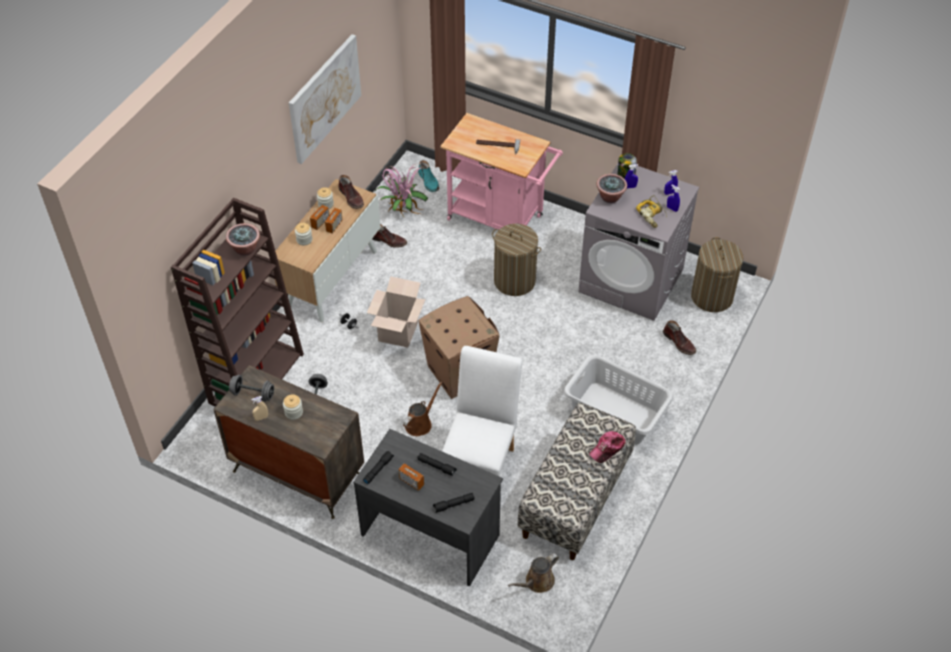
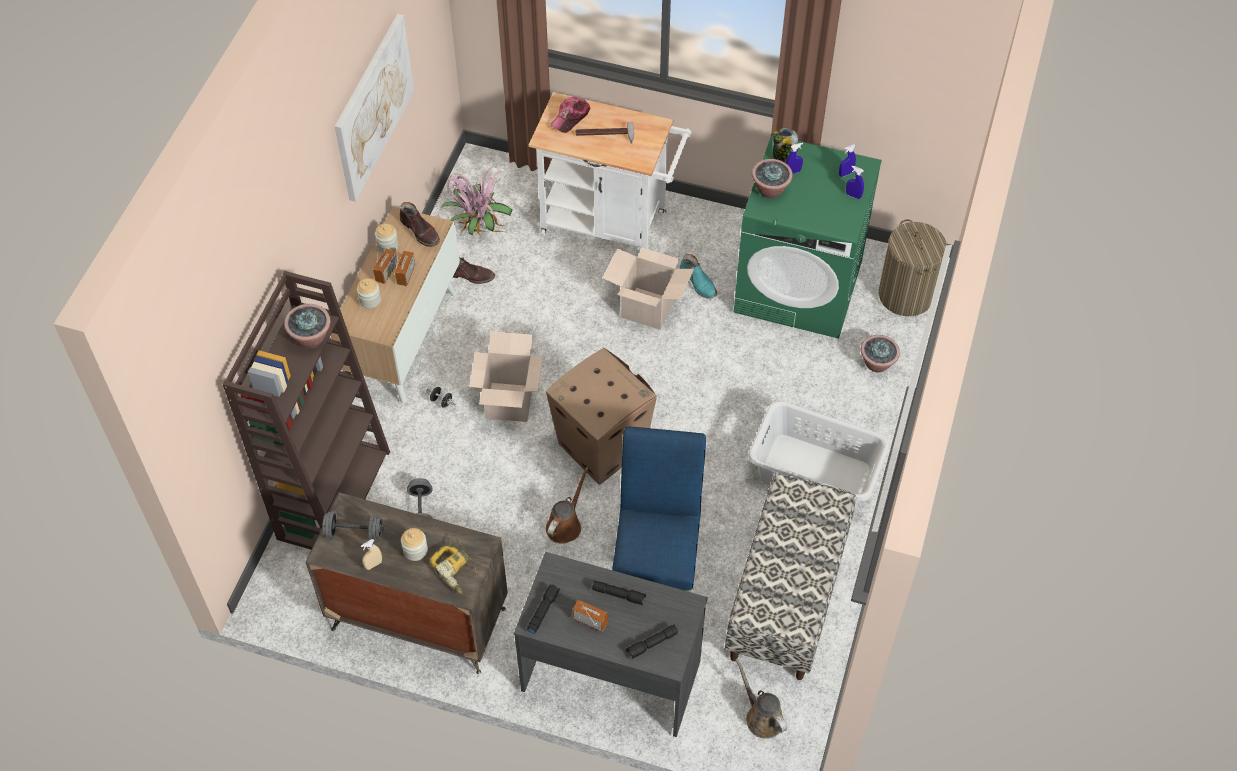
camera: 10 degrees left, 5 degrees up
(429, 181) = (505, 184): turquoise boot -> turquoise boot (699, 282)
(481, 464) = (657, 568): white chair -> blue chair
(500, 219) = (611, 225): pink cart -> white cart
(514, 281) = (647, 309): laundry basket -> cardboard box
(537, 582) = (761, 717): brown watering can -> brown watering can turned 105 degrees clockwise
(607, 449) = (826, 531): cap -> cap (570, 117)
(631, 280) = (799, 287): grey washing machine -> green washing machine
(652, 215) = (830, 207): power drill -> power drill (456, 568)
(679, 342) = (877, 364): brown boot -> potted plant

